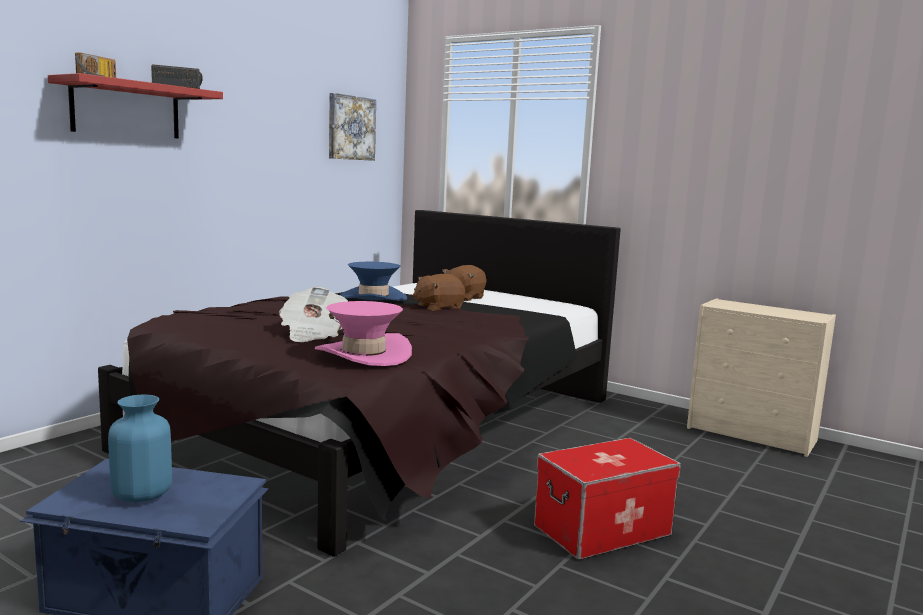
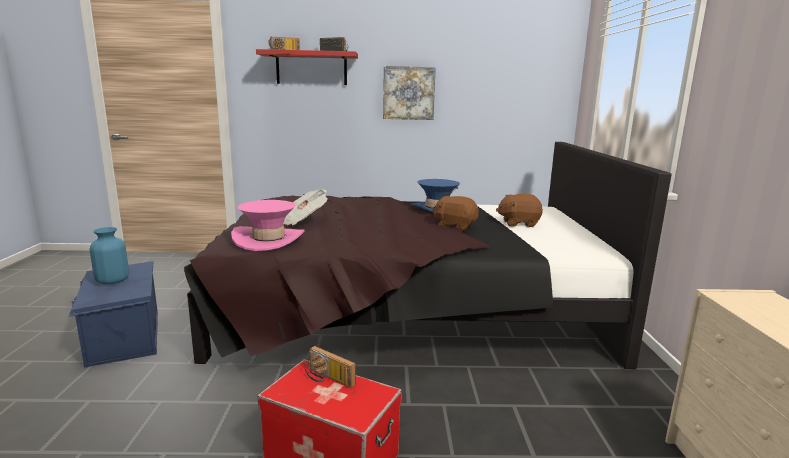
camera: 55 degrees right, 5 degrees up
(351, 128) = (510, 70): picture -> picture (408, 93)
(586, 454) = (327, 379): none -> radio

